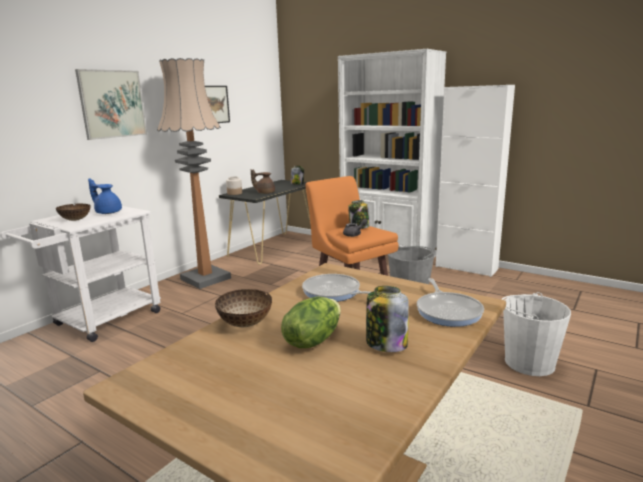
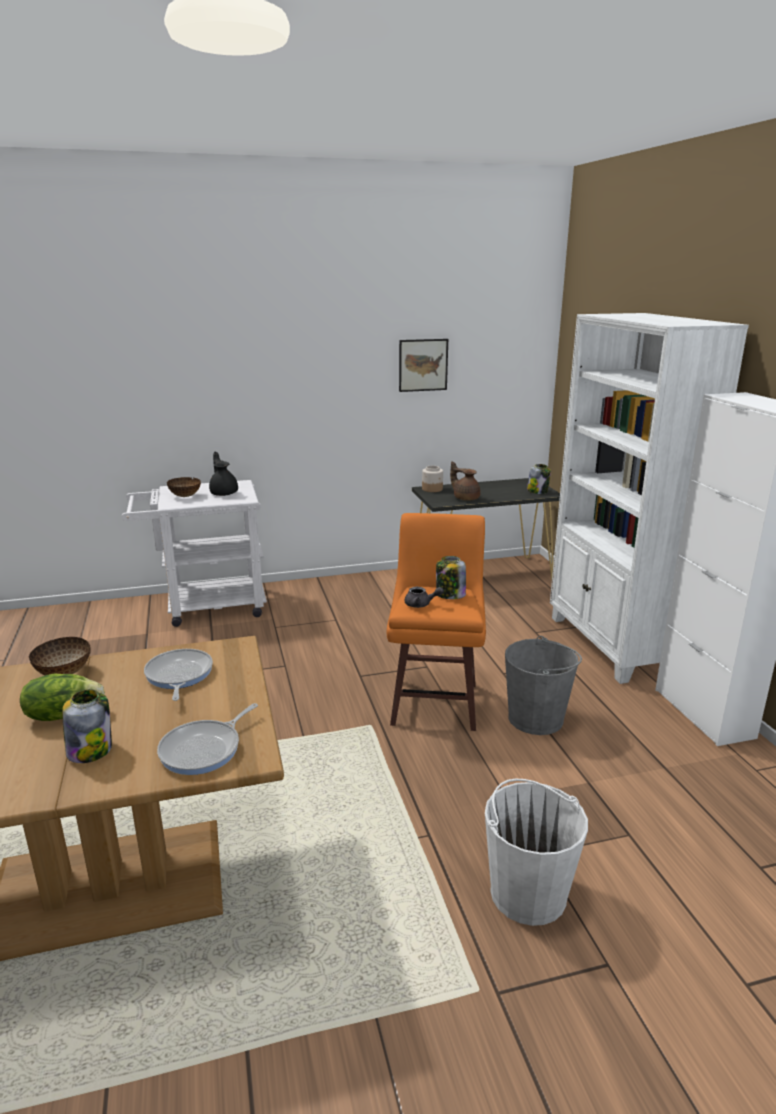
camera: 40 degrees right, 5 degrees up
(108, 212) = (224, 493): blue teapot -> black teapot
(112, 104) = (269, 365): picture -> none
(205, 279) = (351, 592): floor lamp -> none

